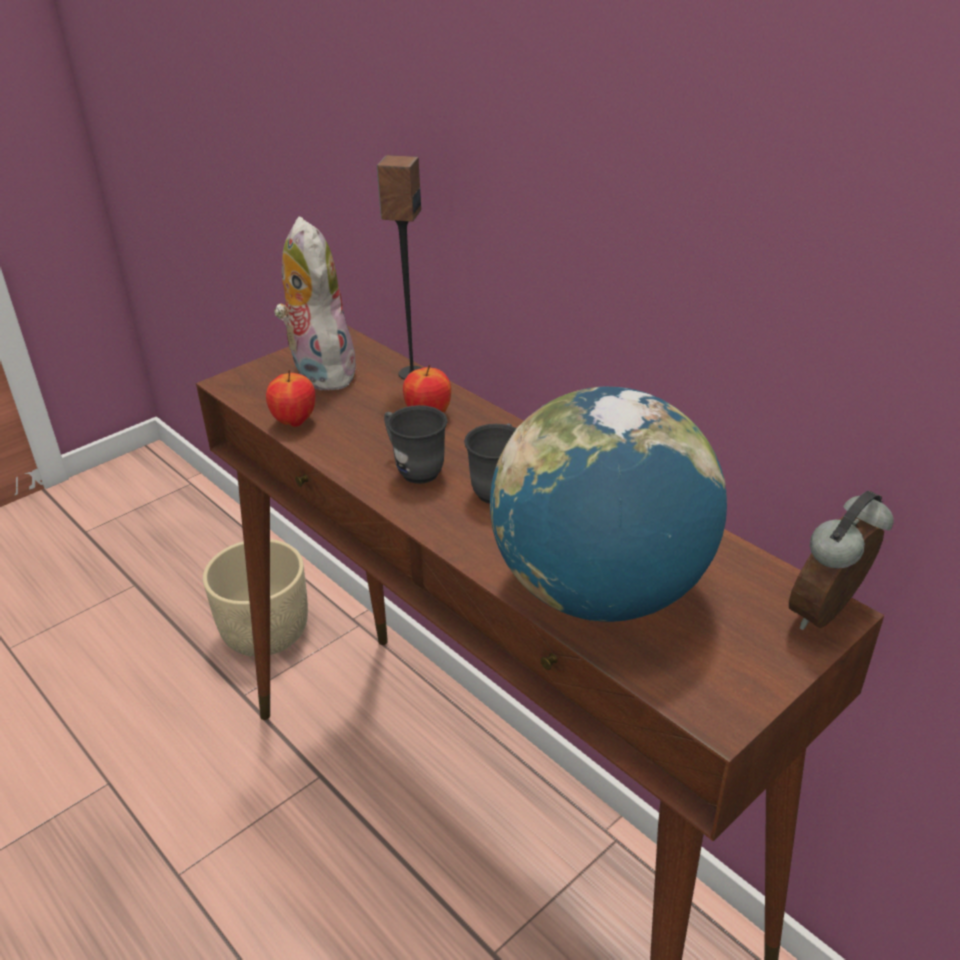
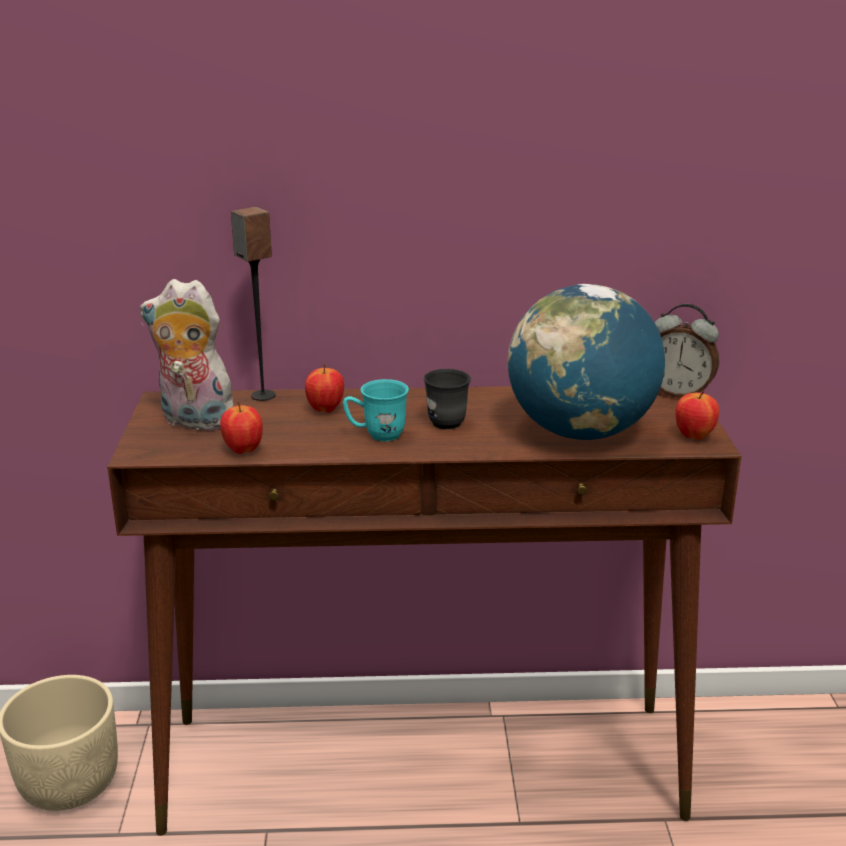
camera: 50 degrees left, 10 degrees down
(413, 468) = (376, 435): grey mug -> turquoise mug
(722, 689) = (694, 436): none -> apple
(828, 616) = (678, 393): alarm clock -> alarm clock turned 60 degrees counterclockwise

